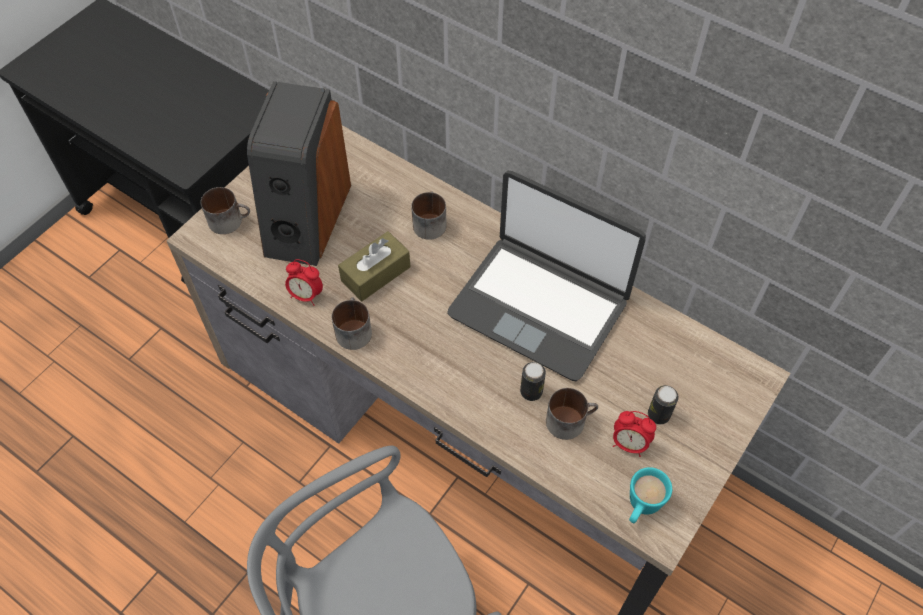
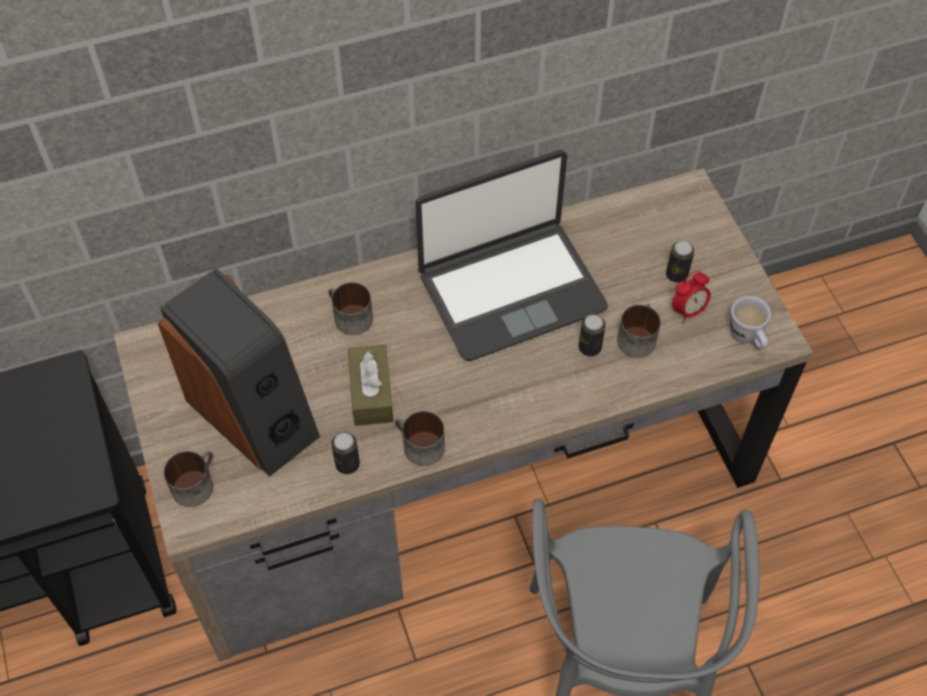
camera: 55 degrees left, 0 degrees up
(306, 295) = (347, 464): alarm clock -> can
(641, 507) = (747, 338): turquoise mug -> white mug

